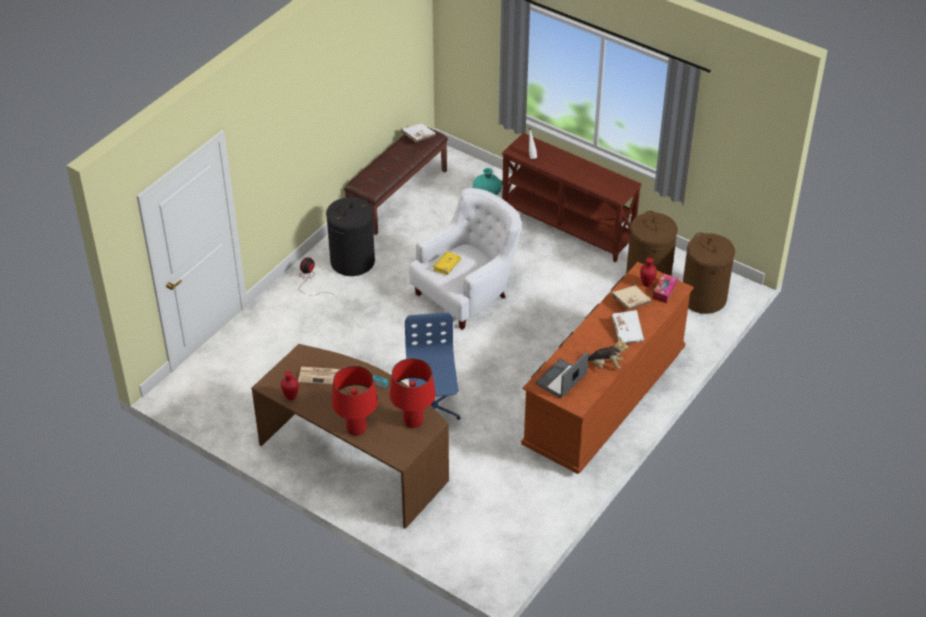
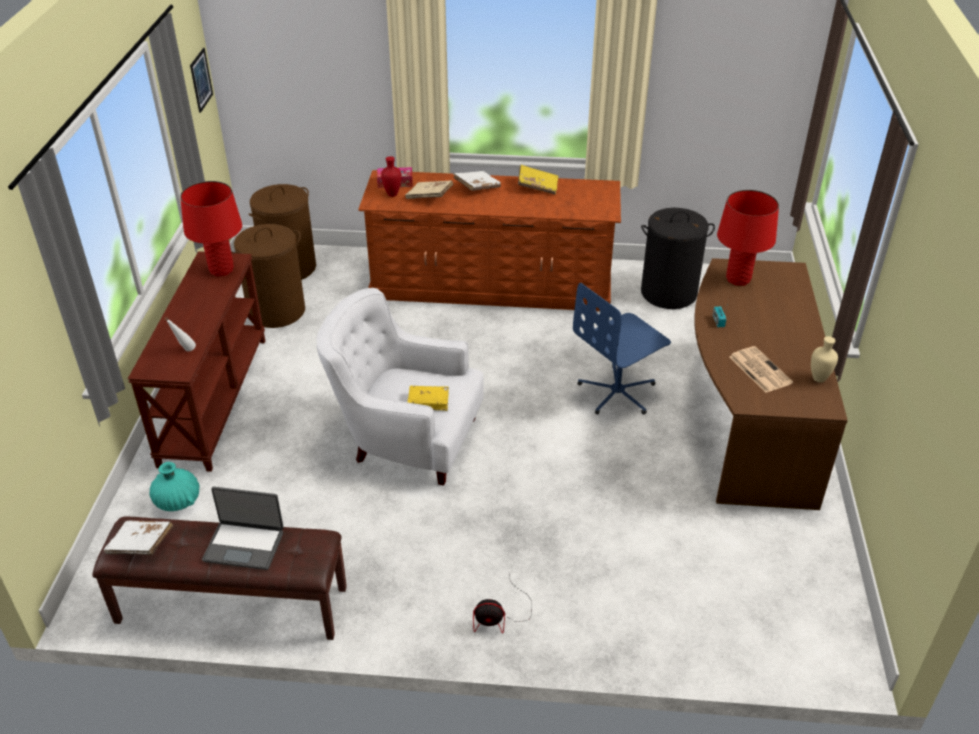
camera: 120 degrees left, 5 degrees down
(291, 397) = (818, 378): red vase -> beige vase
(352, 261) = (423, 585): black laundry basket -> black laundry basket (668, 293)
(356, 428) = (795, 312): red table lamp -> red table lamp (221, 270)
(561, 380) = (584, 203): laptop -> laptop (244, 545)
(605, 365) = (537, 186): plush toy -> yellow book
(758, 152) = (201, 80): none -> picture

